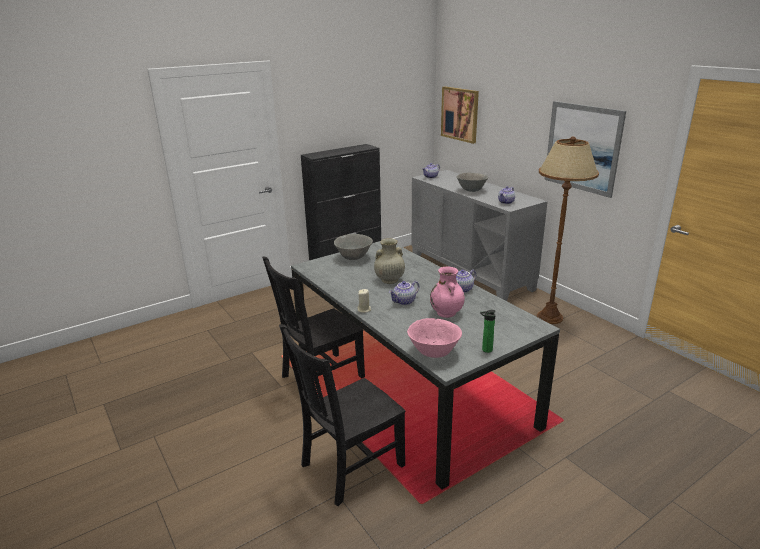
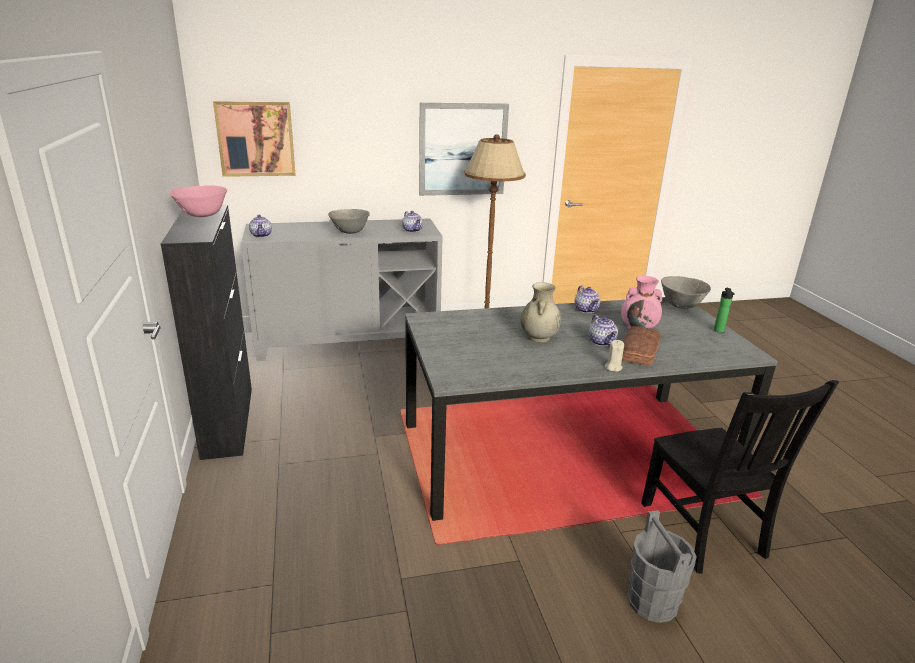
camera: 70 degrees left, 0 degrees up
(265, 444) = (652, 602): none -> grey bucket
(320, 378) = (516, 516): black chair -> none
(354, 257) = (449, 344): grey bowl -> grey bowl (681, 305)
(399, 316) = (638, 352): none -> bread
(433, 352) = (722, 353): pink bowl -> pink bowl (202, 216)

